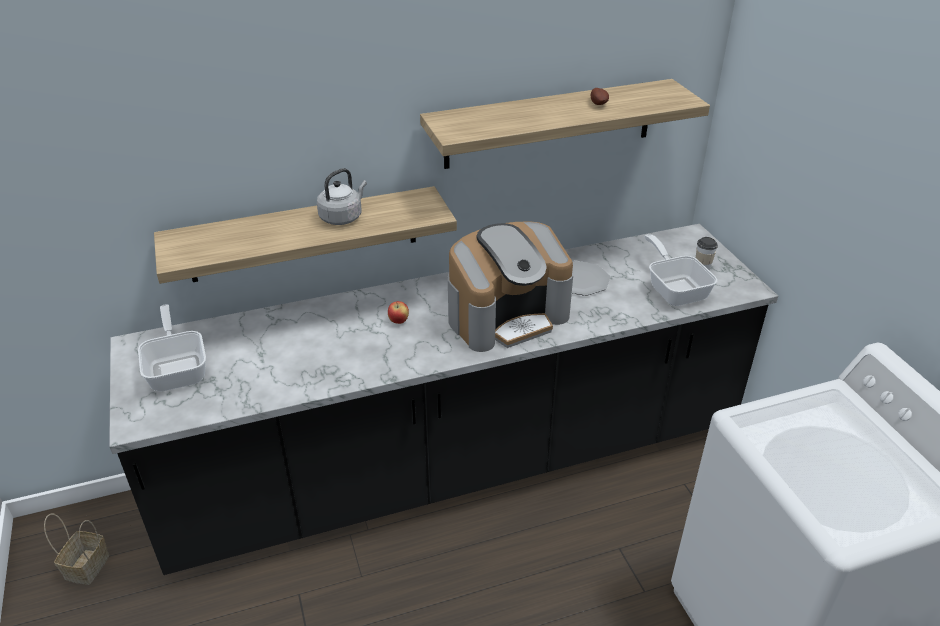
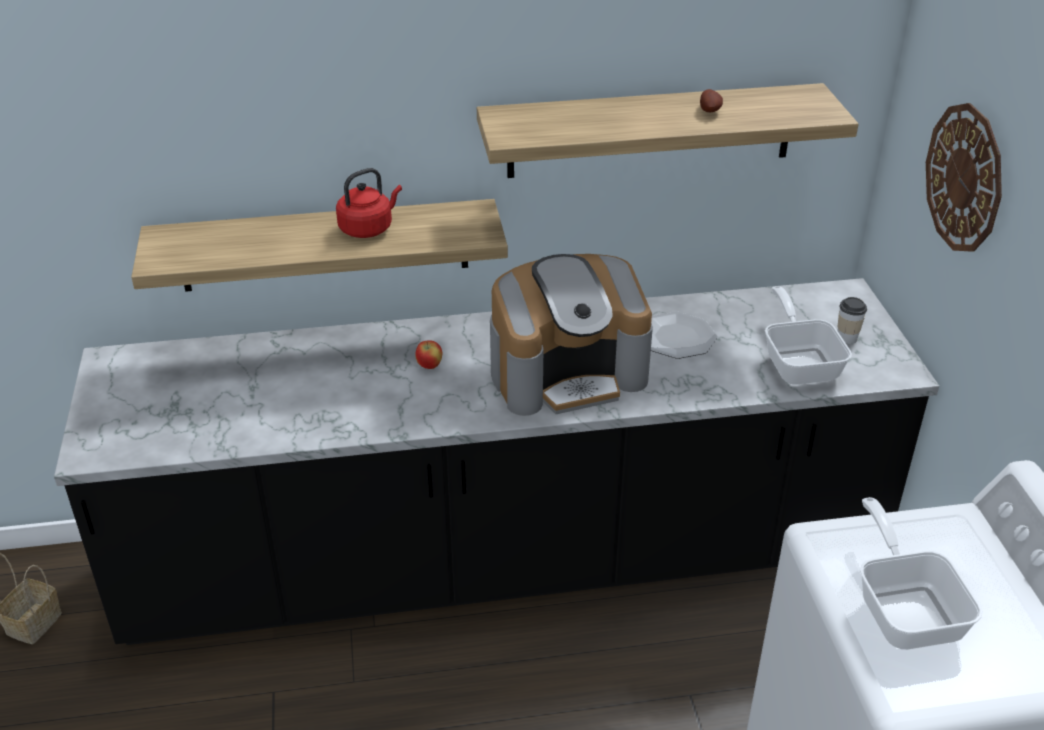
camera: 10 degrees right, 0 degrees up
(178, 369) = (152, 395): frying pan -> frying pan (905, 608)
(342, 217) = (368, 228): grey kettle -> red kettle
(794, 139) = (964, 178): none -> wall clock

